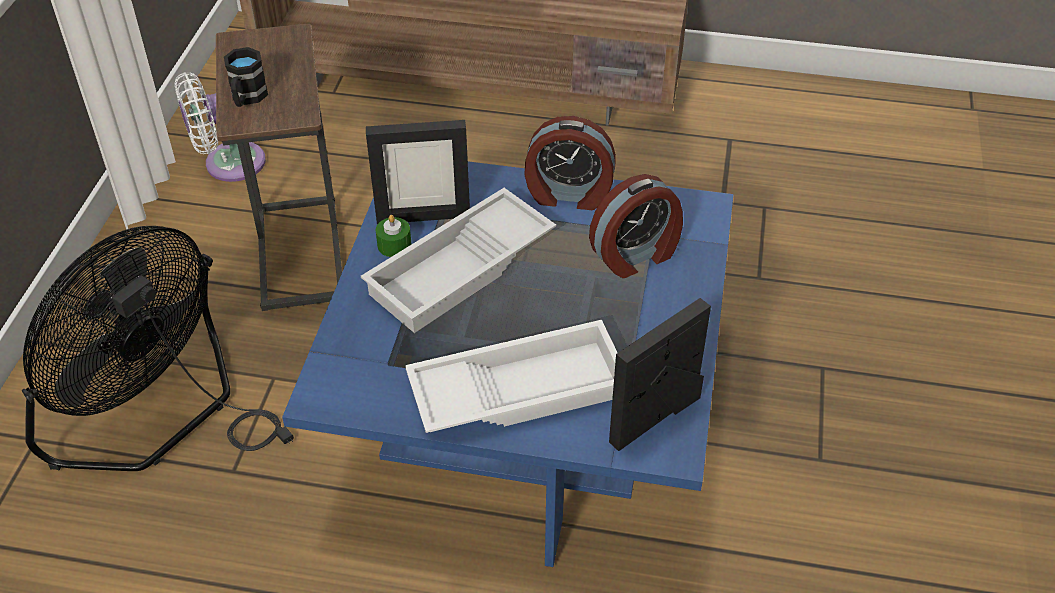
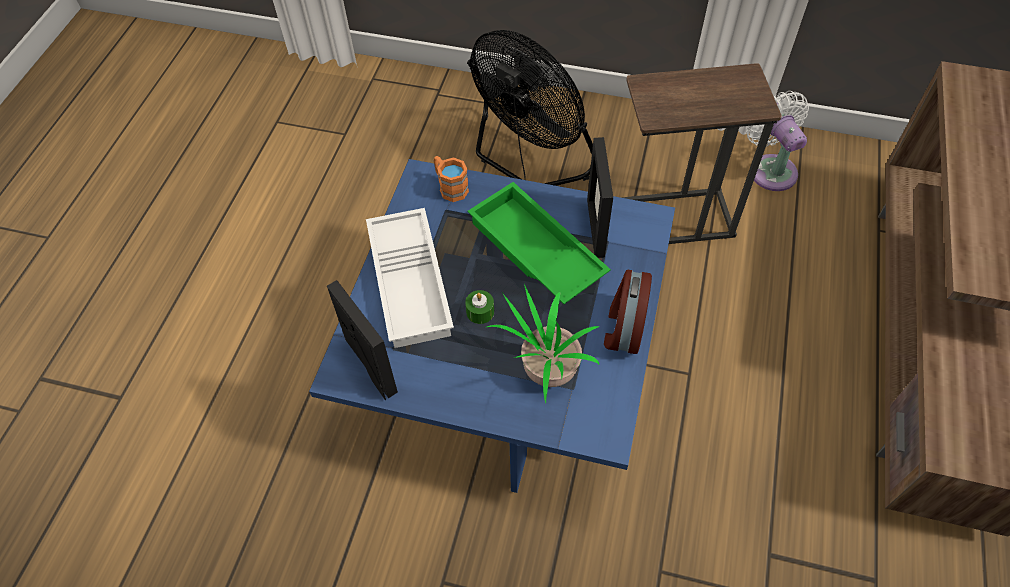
camera: 95 degrees right, 10 degrees up
(247, 98) = (673, 87): black mug -> none
(345, 362) = (450, 187): none -> orange mug
(394, 245) = (563, 210): green candle -> green candle (480, 312)
(461, 270) = (534, 251): white tray -> green tray
(636, 255) = (545, 372): alarm clock -> potted plant

